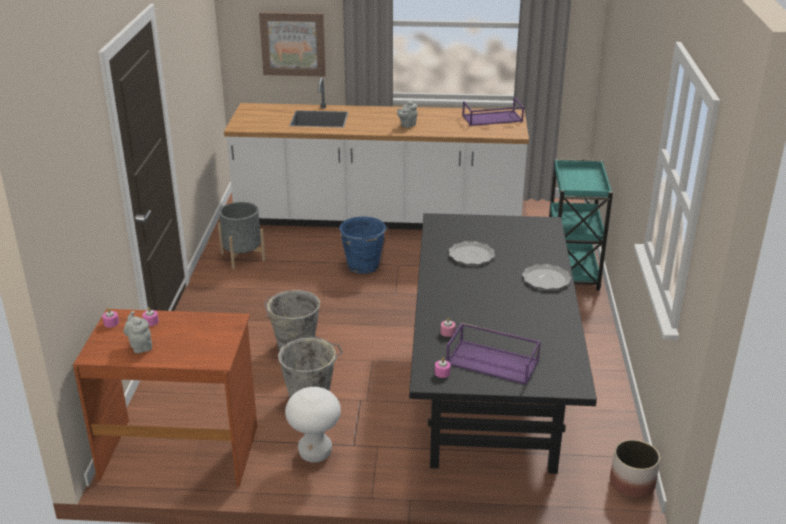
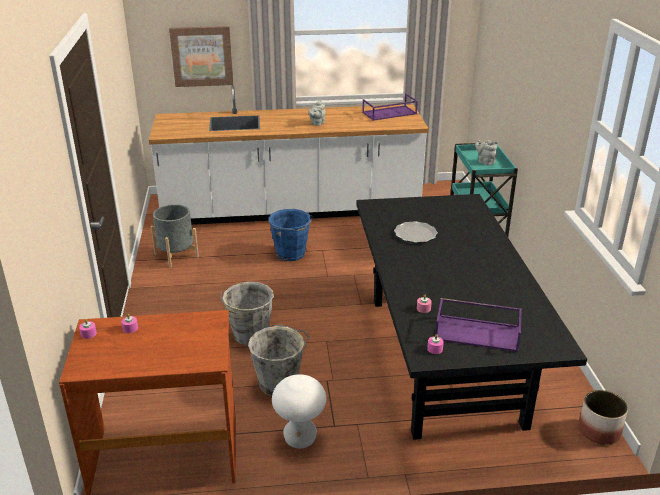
camera: 10 degrees left, 0 degrees up
(140, 346) = (126, 354): grey teapot -> grey teapot (485, 162)
(546, 279) = (491, 249): plate -> none

